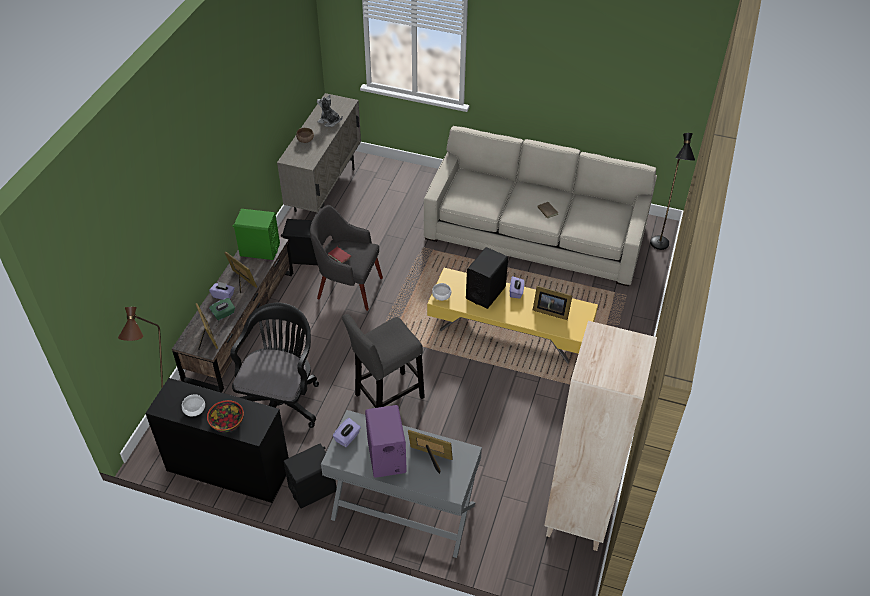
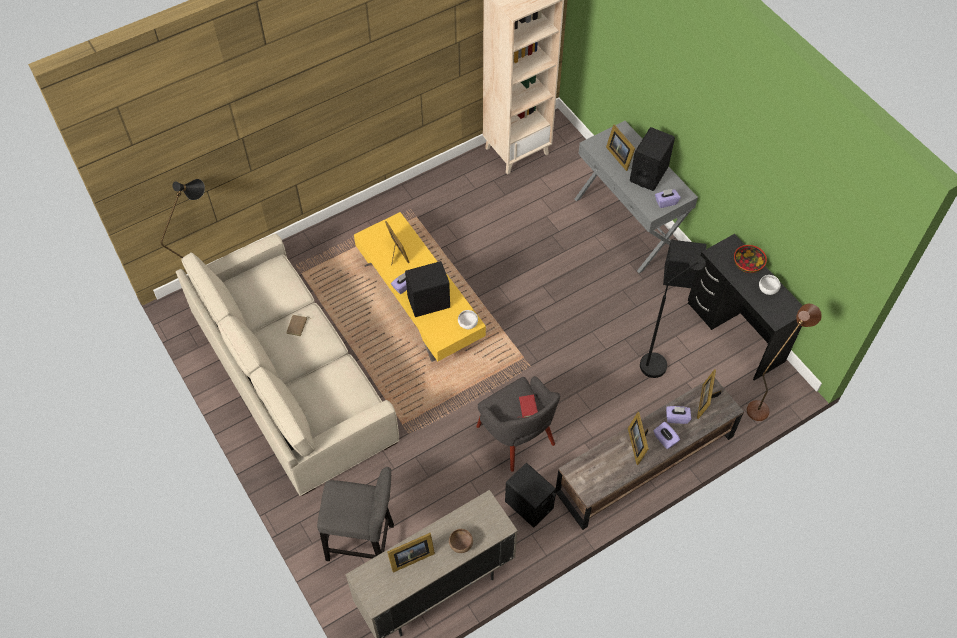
camera: 140 degrees left, 10 degrees up
(223, 314) = (677, 418): green tissue box -> purple tissue box
(259, 250) = (595, 473): green speaker -> none
(281, 401) = (658, 361): black office chair -> black floor lamp
(329, 121) = (409, 557): plush toy -> picture frame
(386, 398) = (572, 308): grey stool -> grey stool (364, 544)
(386, 457) = (649, 174): purple speaker -> black speaker

